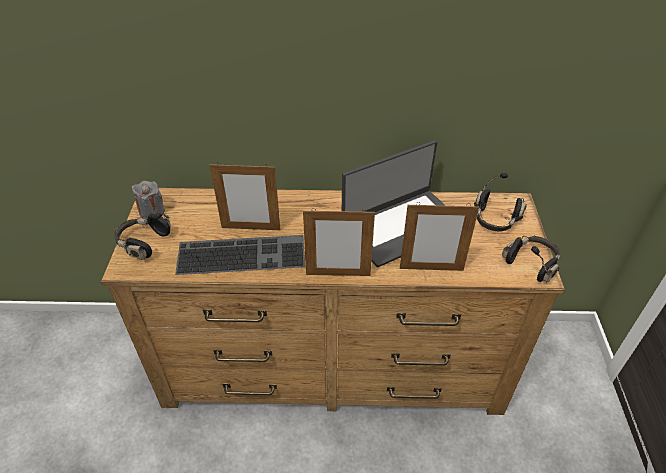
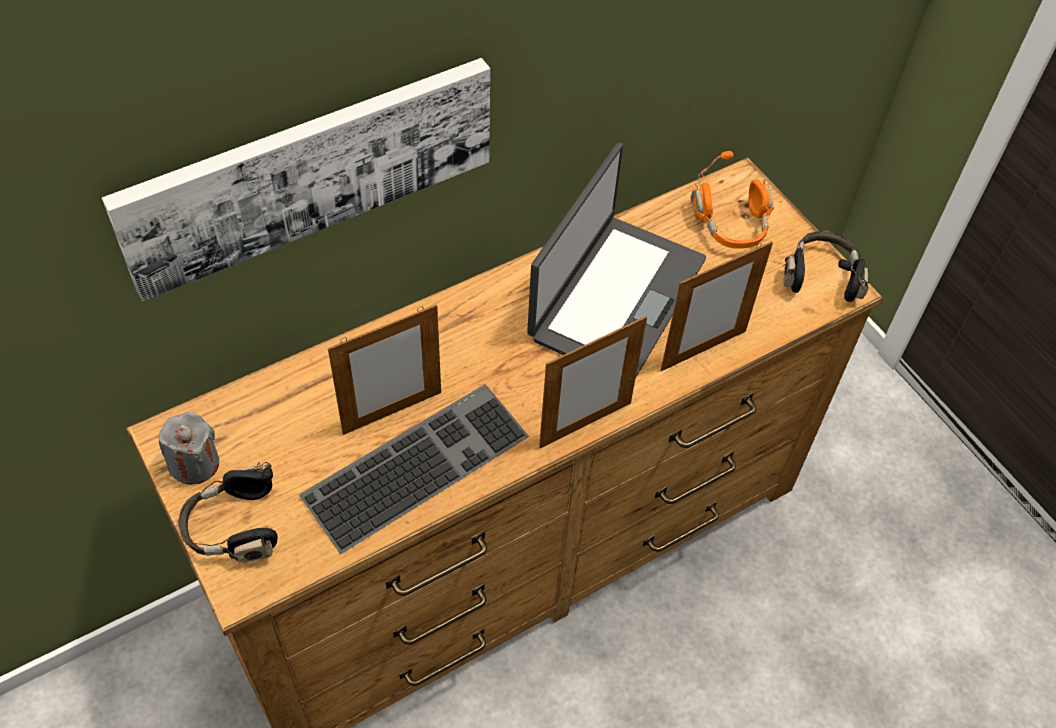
camera: 35 degrees left, 10 degrees up
(246, 81) = (309, 172): none -> picture
(495, 219) = (732, 225): black headphones -> orange headphones

